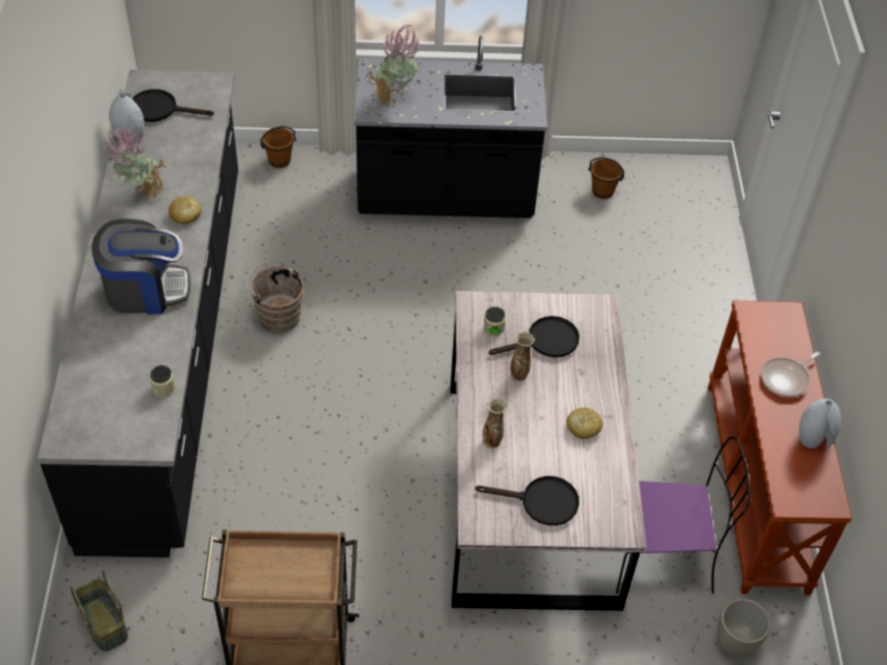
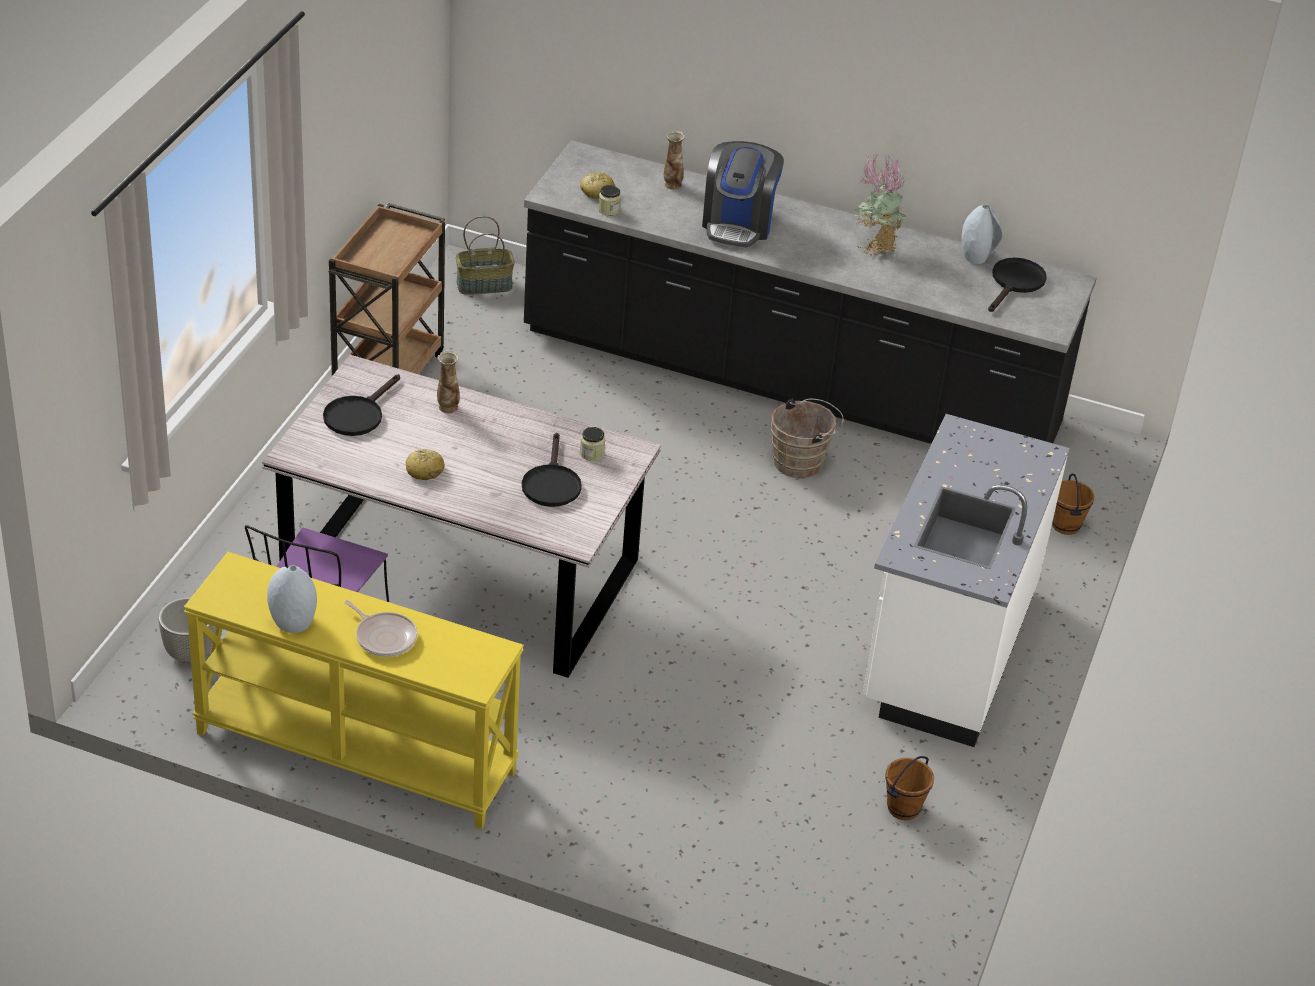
camera: 110 degrees right, 10 degrees down
(185, 215) = (834, 265): bread -> bread (596, 191)
(394, 98) = (979, 454): potted plant -> none
(445, 198) = (946, 649): black counter -> white counter
(519, 374) = (518, 451): vase -> vase (672, 185)
(757, 485) = (354, 754): brown console table -> yellow console table
(786, 379) = (384, 637): frying pan -> frying pan turned 150 degrees clockwise

